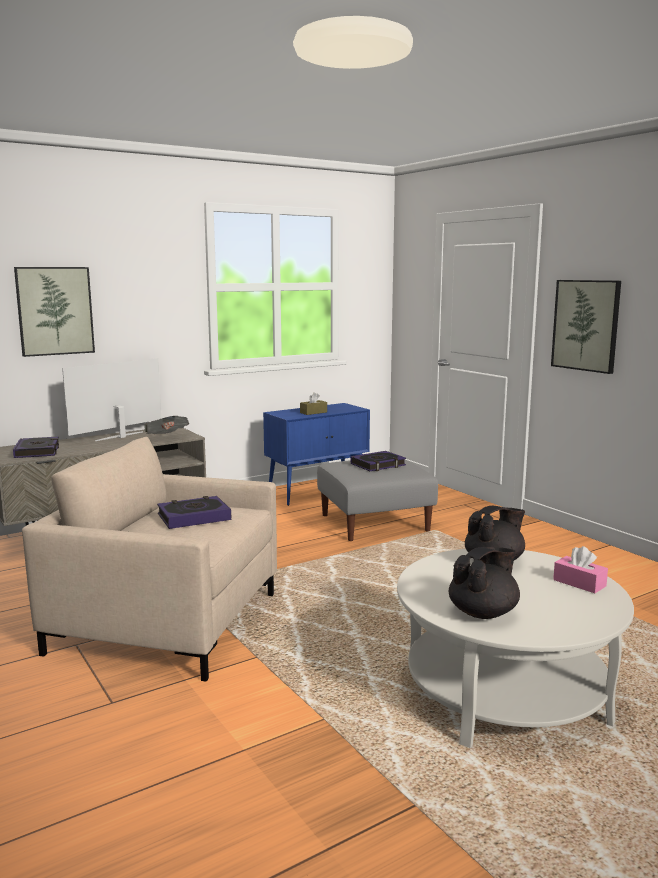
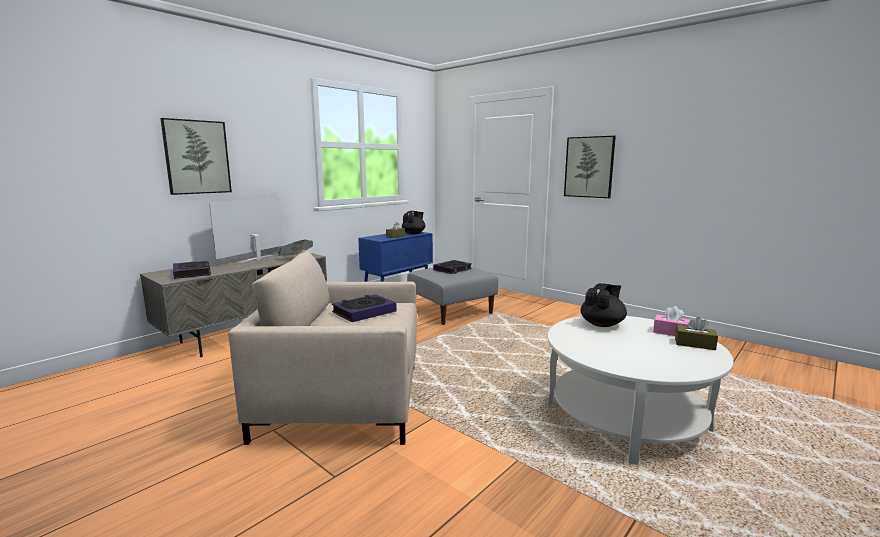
camera: 15 degrees left, 0 degrees up
(483, 613) = (635, 360): black teapot -> black teapot (414, 233)
(593, 602) = (694, 344): none -> brown tissue box

